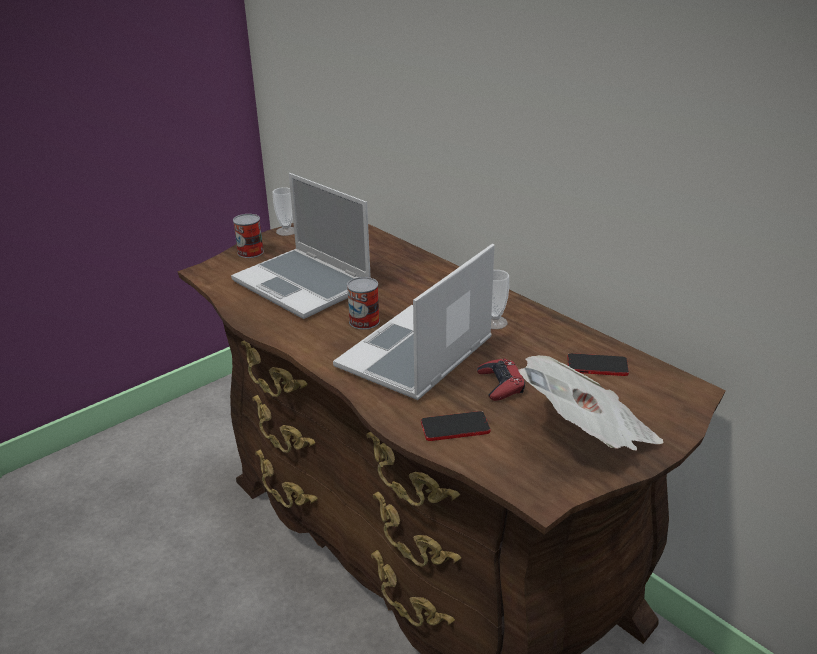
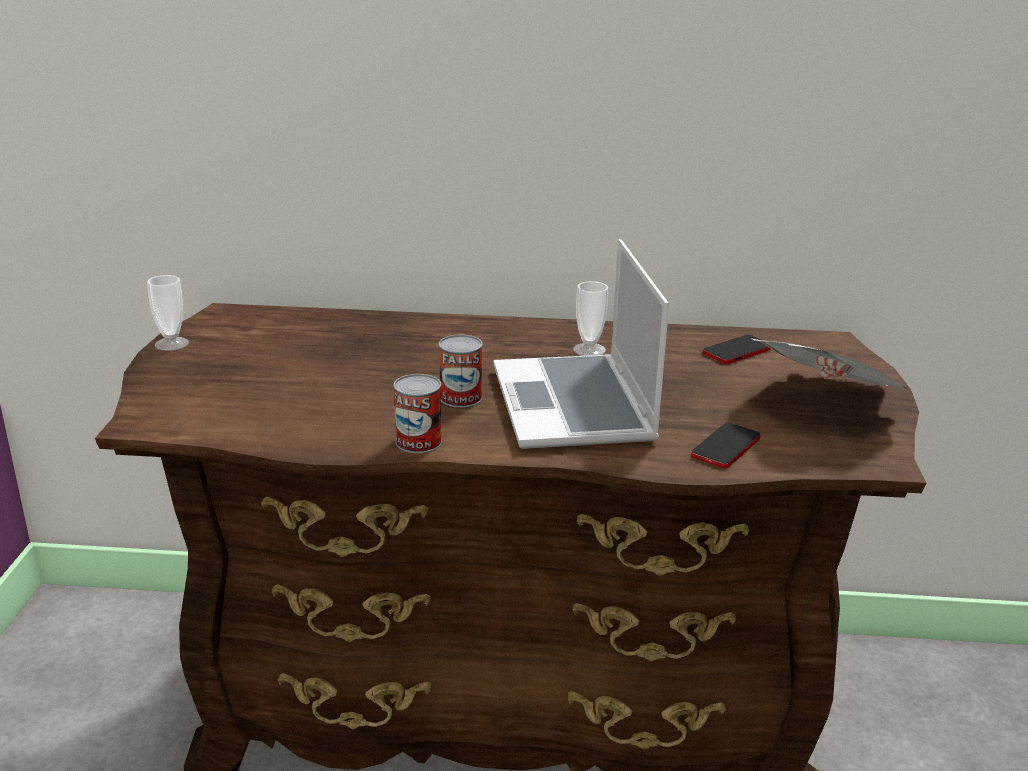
camera: 45 degrees left, 5 degrees down
(250, 252) = (167, 381): can -> can (418, 441)
(304, 285) = (317, 389): laptop -> none
(500, 384) = (694, 397): red game controller -> none

